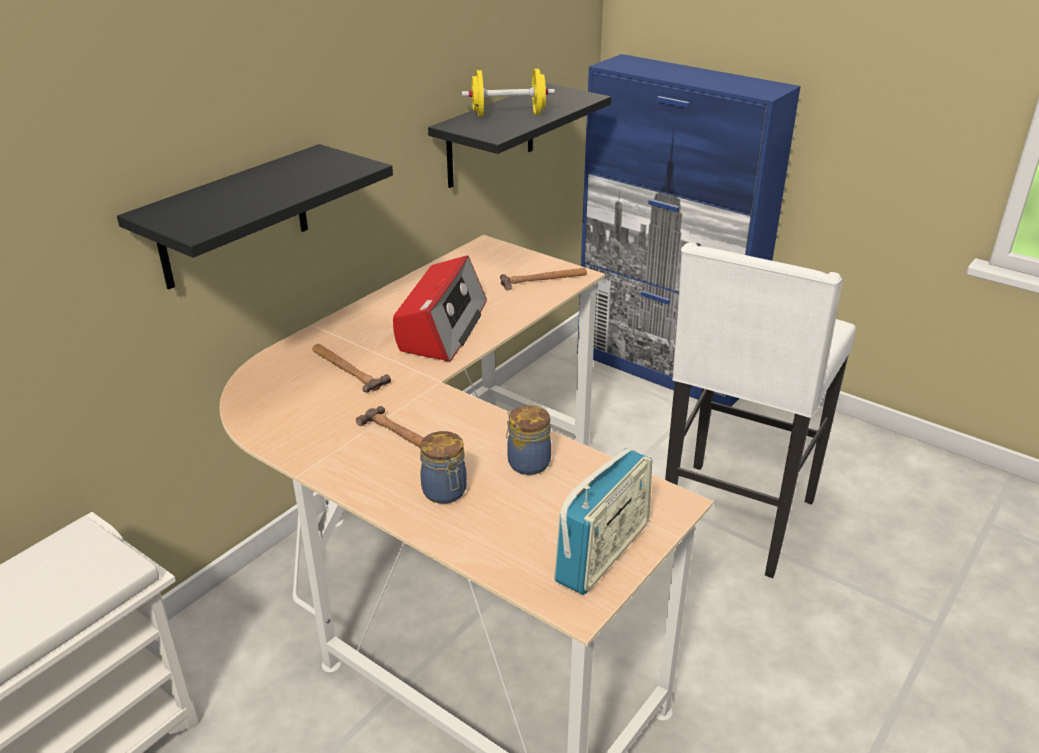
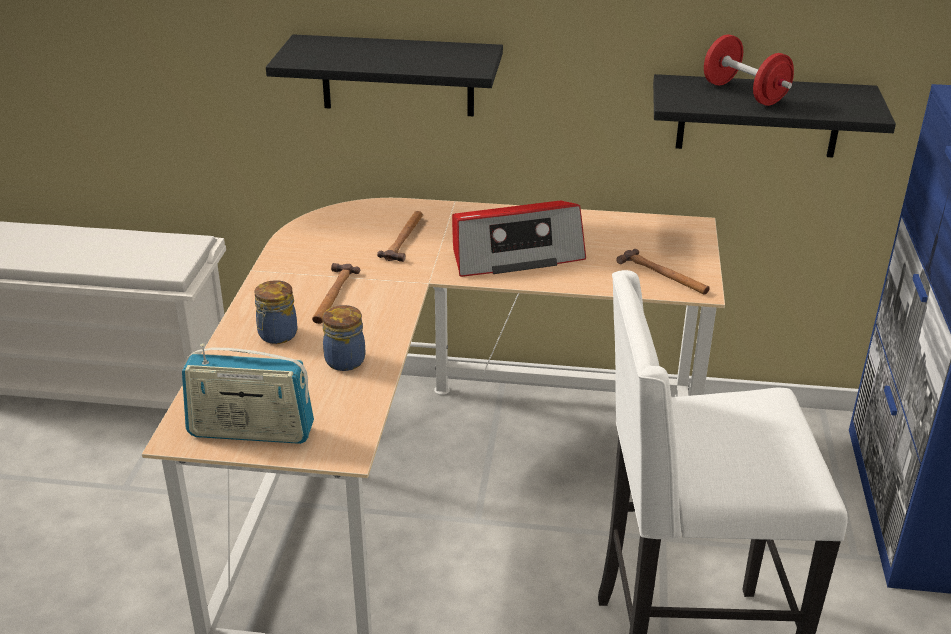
camera: 60 degrees right, 0 degrees up
(508, 114) = (744, 93): yellow dumbbell -> red dumbbell

